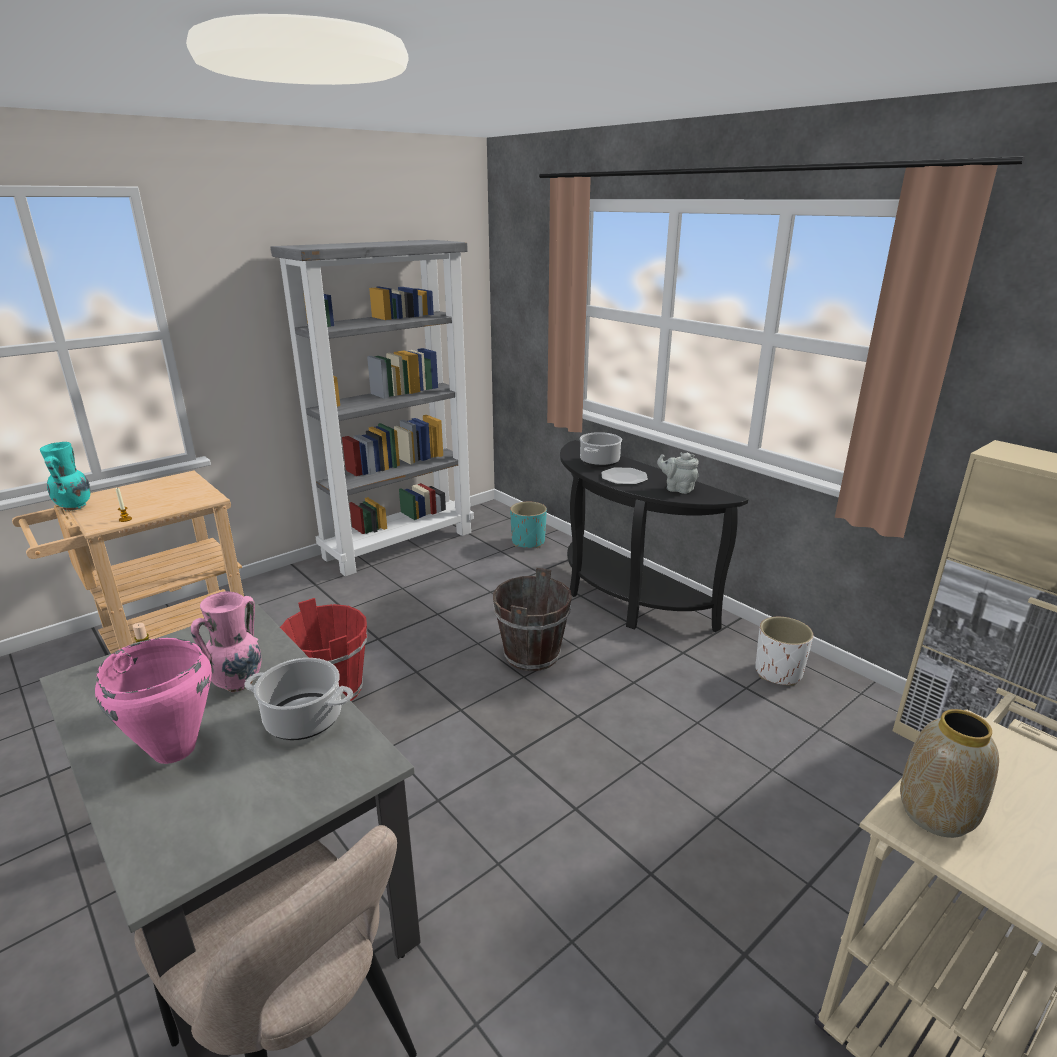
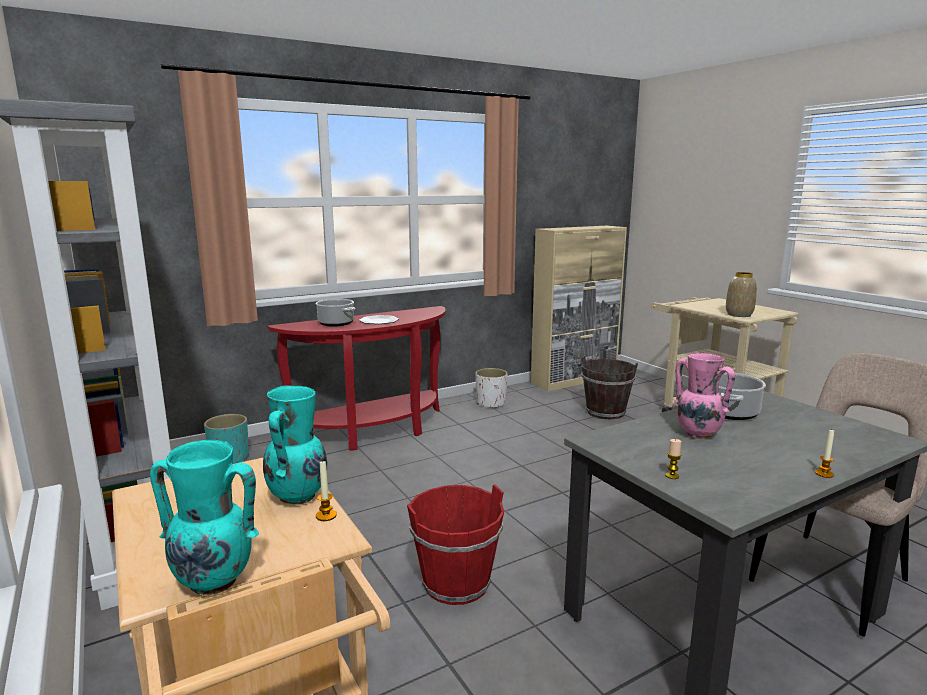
camera: 80 degrees left, 10 degrees down
(96, 760) = (824, 474): none -> candle
(154, 509) = (298, 497): none -> turquoise vase
(174, 750) = (790, 448): pink cooking pot -> none
(532, 655) = (439, 475): brown bucket -> brown bucket (605, 412)
(623, 598) = (374, 432): black console table -> red console table
(677, 489) = (413, 314): grey teapot -> none

